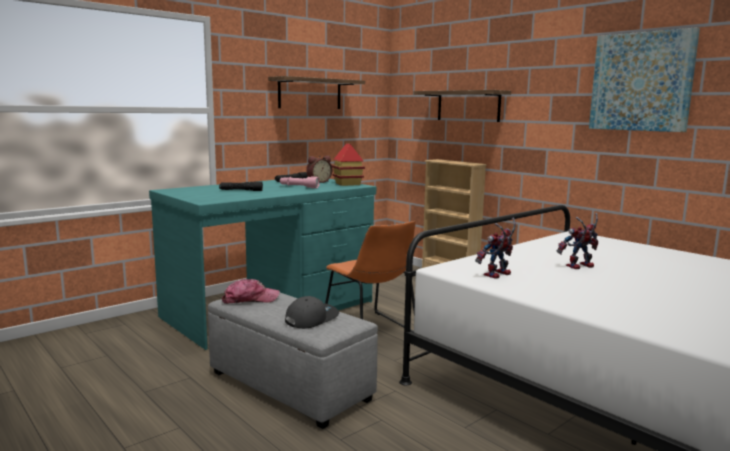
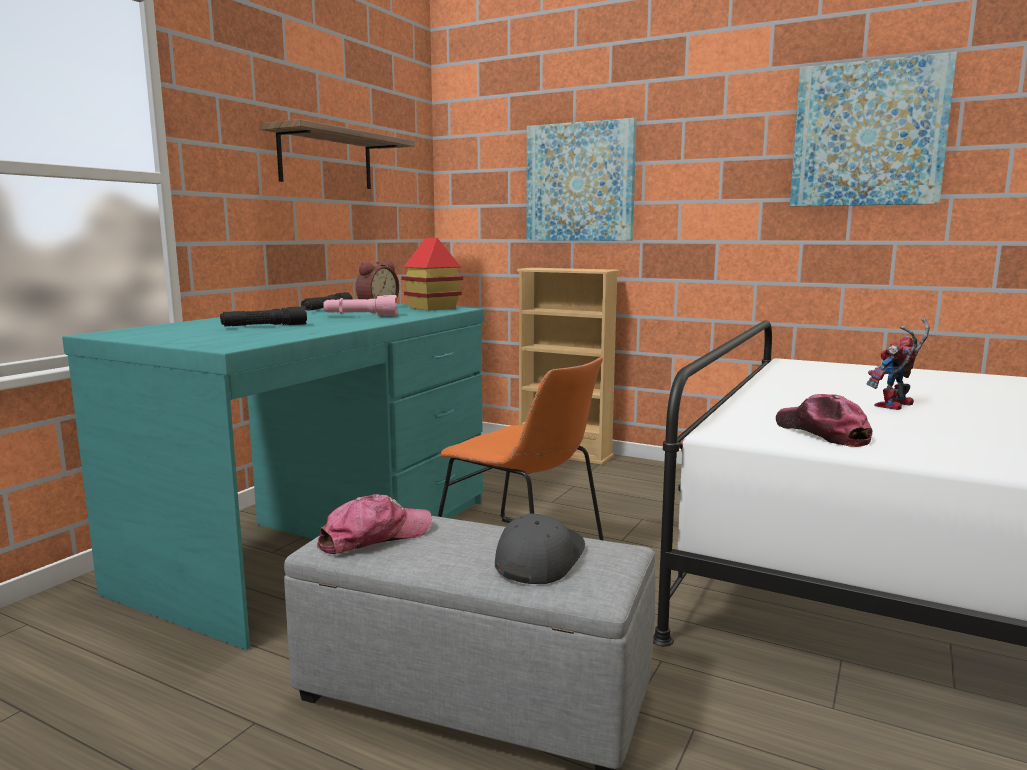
camera: 20 degrees left, 0 degrees up
(468, 106) = (580, 182): shelf -> picture
(497, 275) = (822, 433): toy robot -> cap

